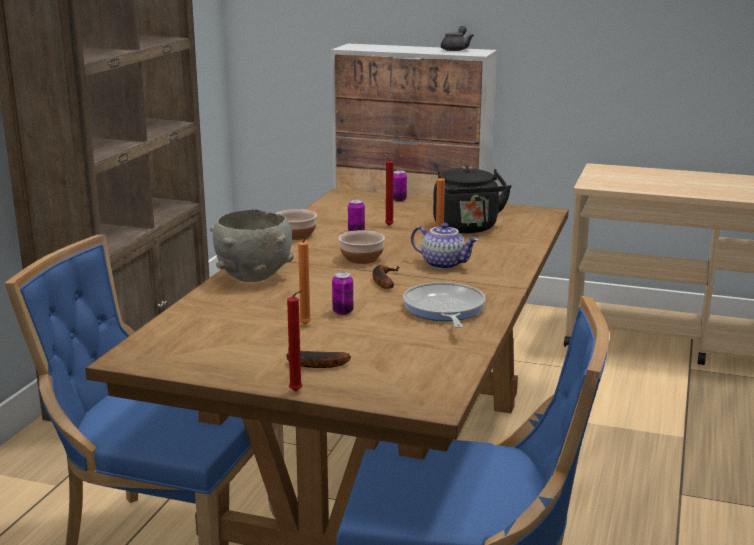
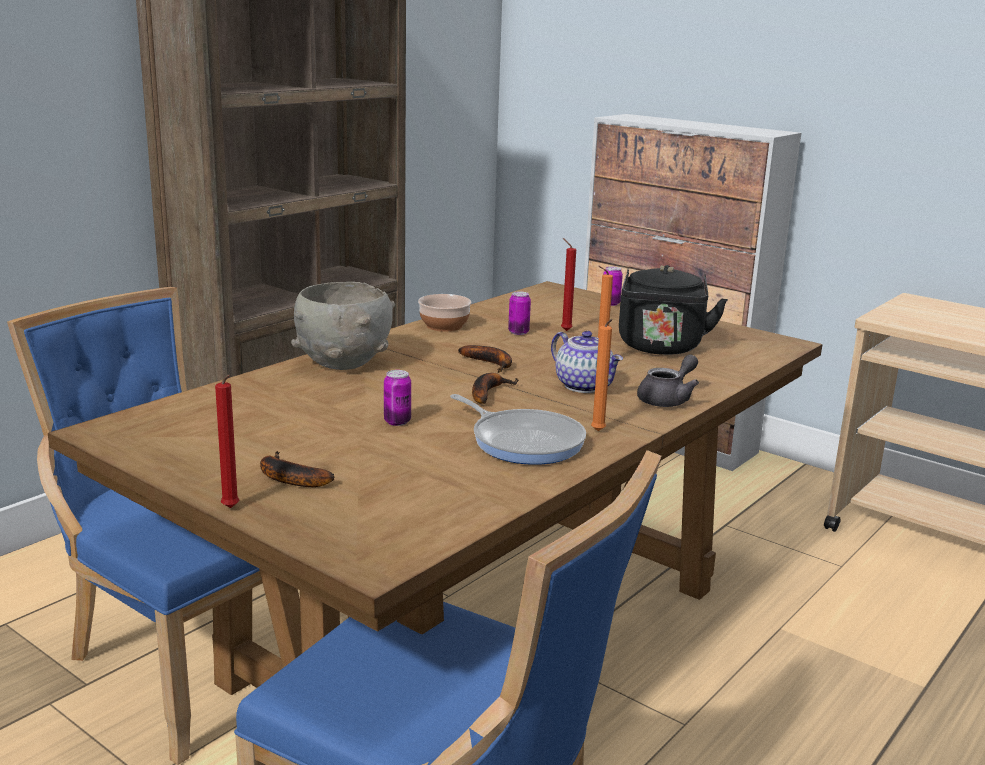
camera: 20 degrees right, 0 degrees up
(306, 325) = (336, 430): orange candle -> orange candle (598, 432)
(362, 258) = (491, 363): bowl -> banana
(444, 309) = (523, 441): frying pan -> frying pan turned 120 degrees clockwise
(456, 49) = (748, 128): grey teapot -> grey teapot (668, 399)

